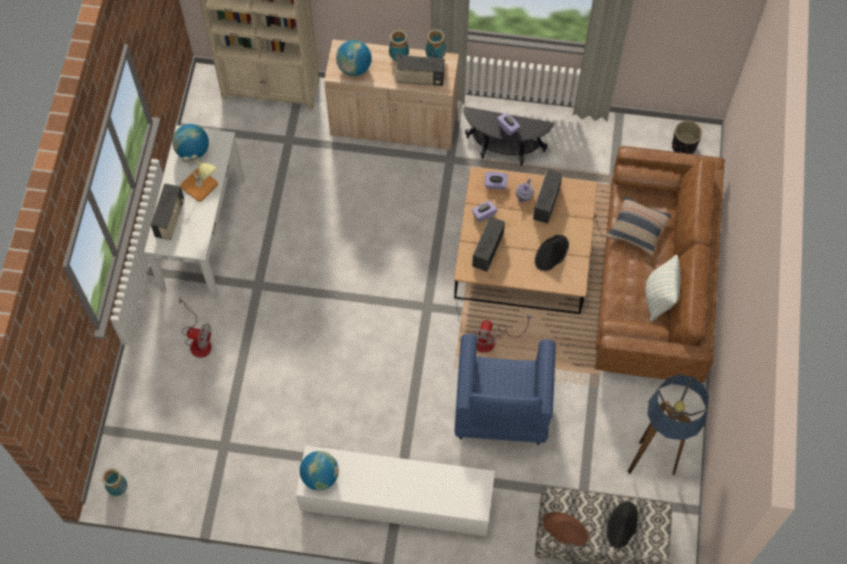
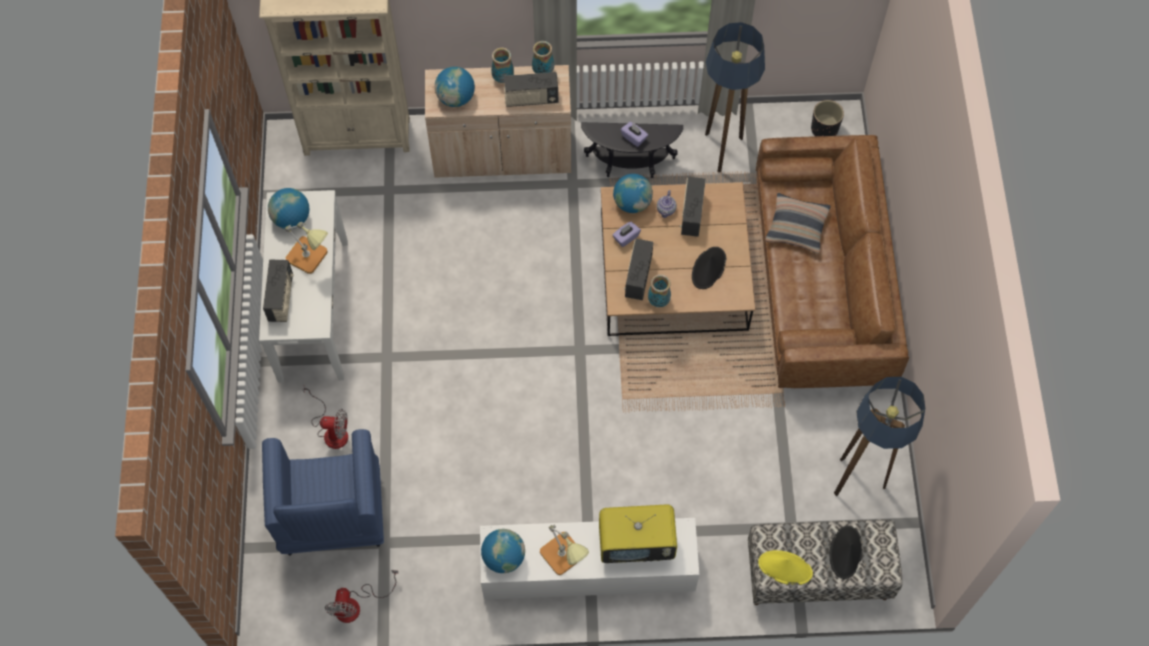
camera: 10 degrees left, 0 degrees up
(118, 488) = (274, 610): vase -> vase (659, 301)
(374, 486) = (565, 558): none -> table lamp
(439, 484) = (637, 543): none -> television
(492, 340) = (658, 374): fan -> fan (356, 605)
(495, 184) = (632, 203): purple tissue box -> globe
(500, 411) = (683, 452): blue armchair -> blue armchair (333, 516)
(565, 529) = (784, 568): brown hat -> yellow hat
(587, 152) = (722, 152): none -> floor lamp
(659, 298) = (835, 298): pillow -> none

